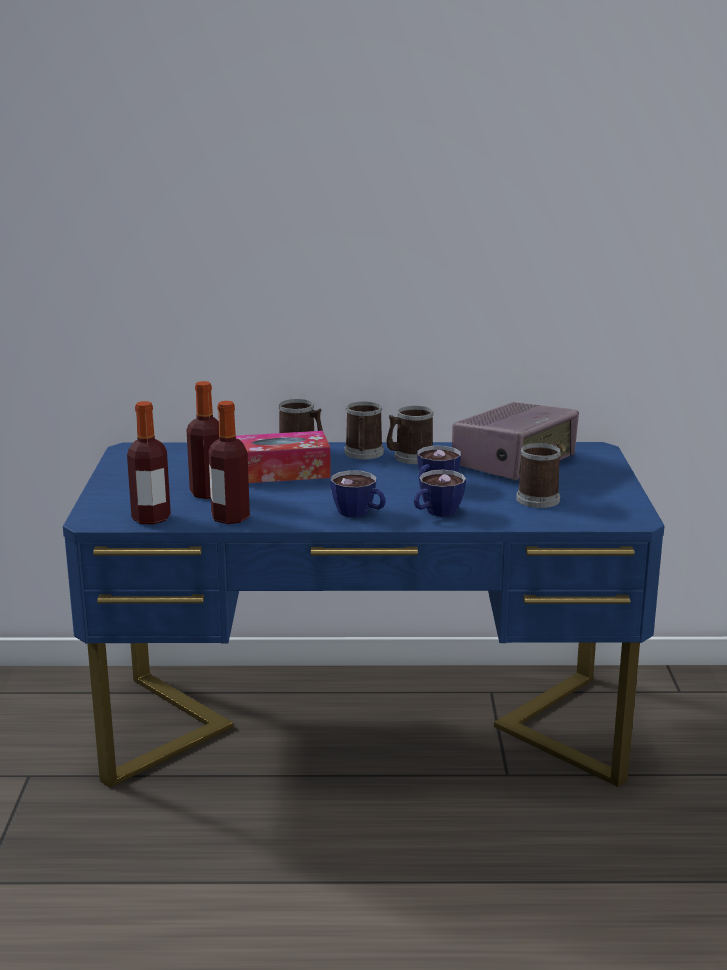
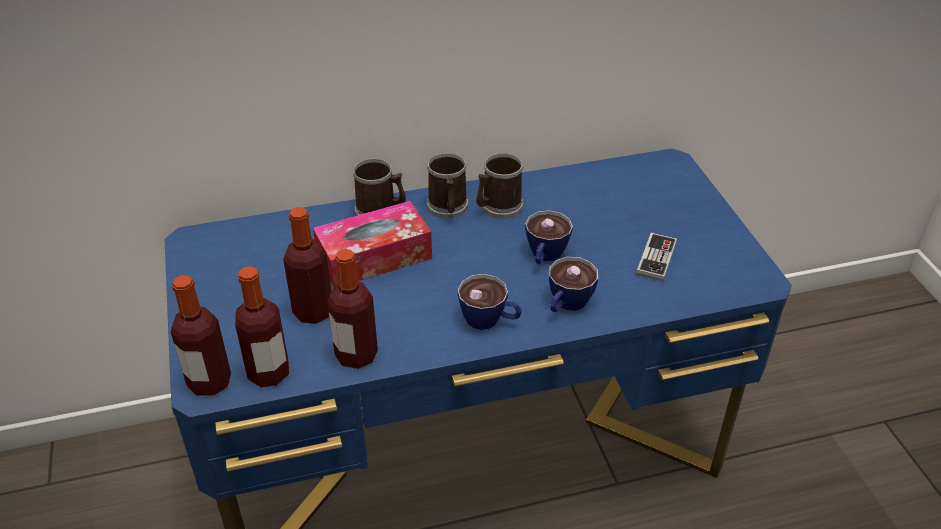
camera: 15 degrees left, 20 degrees up
(100, 517) = (209, 382): none -> bottle
(514, 463) = (604, 199): radio -> none
(540, 498) = (656, 258): mug -> game controller

